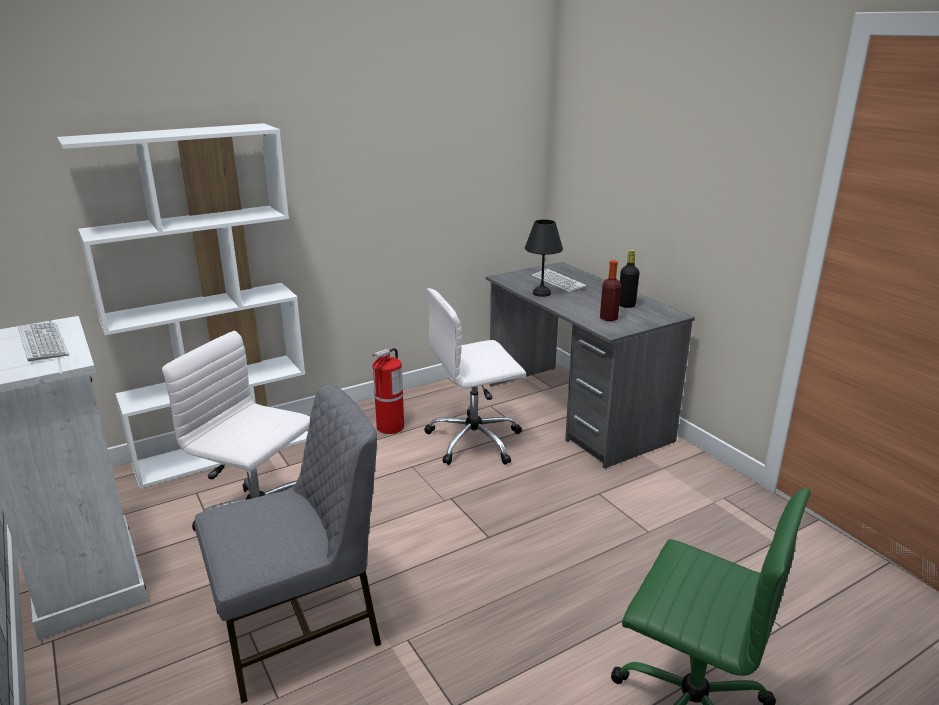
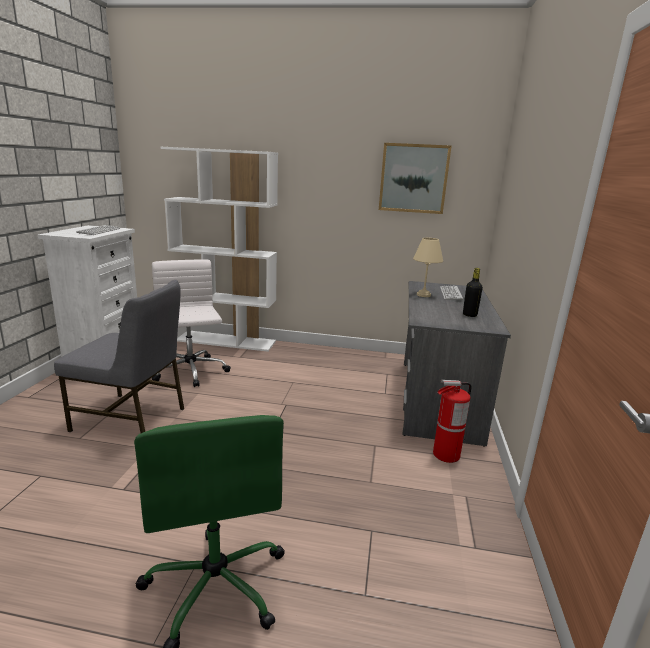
camera: 40 degrees right, 5 degrees down
(390, 427) = (313, 361): fire extinguisher -> fire extinguisher (446, 455)
(457, 136) = (413, 178): none -> picture
(475, 440) = (347, 386): white office chair -> none
(542, 293) = (424, 295): black table lamp -> beige table lamp
(608, 318) = (437, 316): bottle -> none

